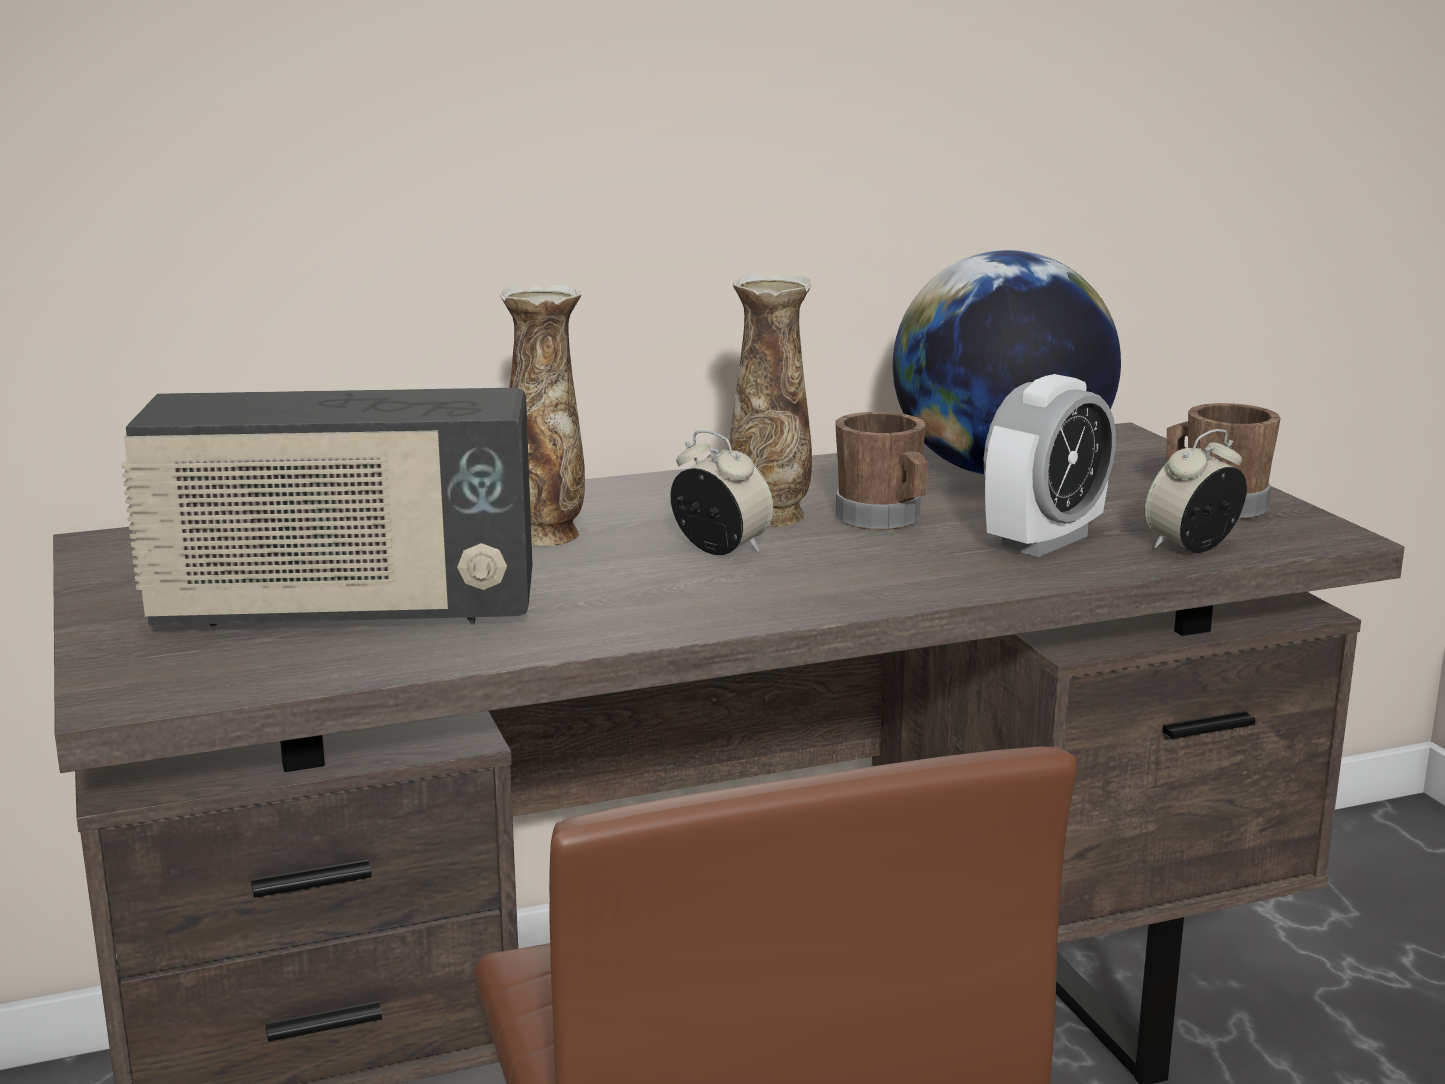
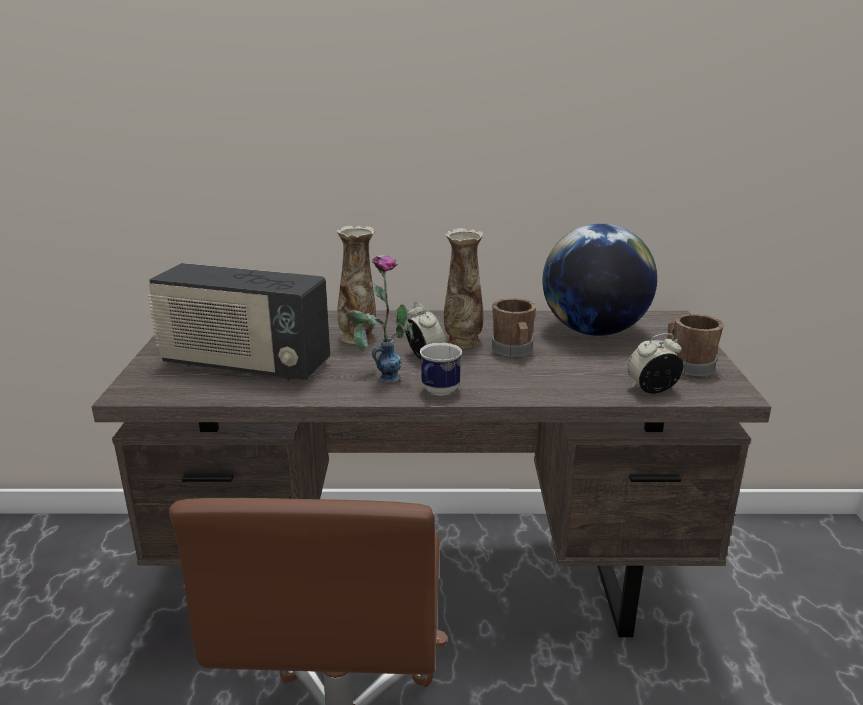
camera: 20 degrees right, 5 degrees up
(661, 589) = (381, 374): none -> vase
(808, 603) = (437, 392): none -> mug
(1044, 541) = (580, 374): alarm clock -> none

